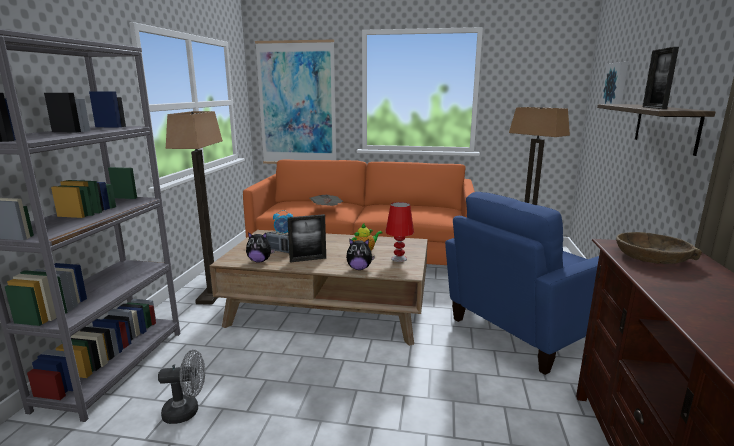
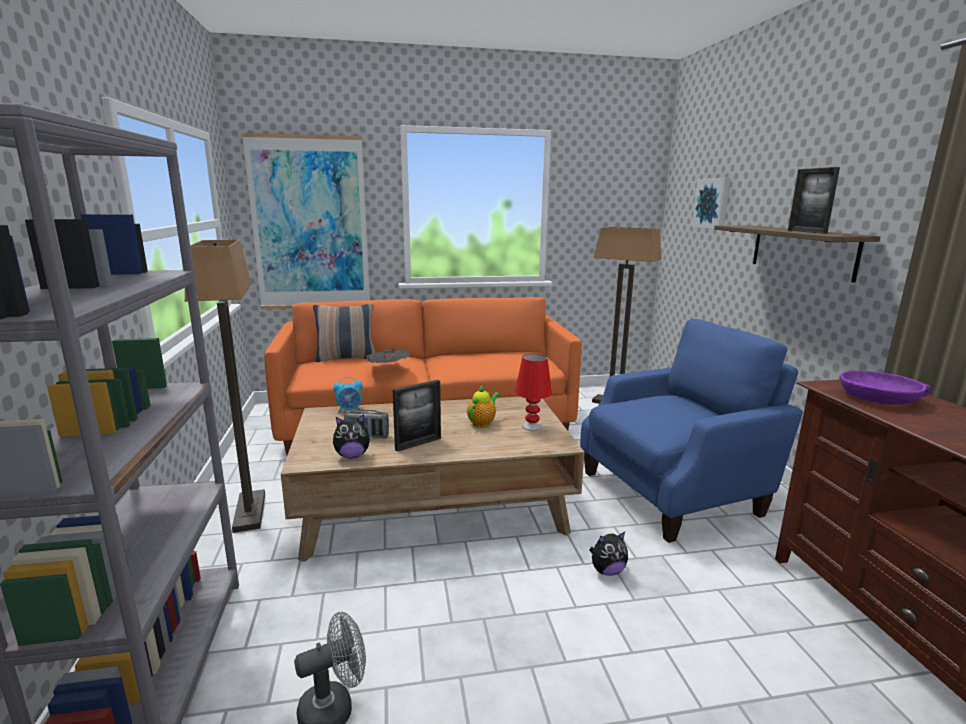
camera: 20 degrees left, 0 degrees up
(307, 201) = (346, 358): none -> pillow
(359, 268) = (496, 447): plush toy -> plush toy (607, 571)
(524, 331) = (674, 492): blue armchair -> blue armchair turned 150 degrees counterclockwise
(652, 257) = (878, 397): brown bowl -> purple bowl

